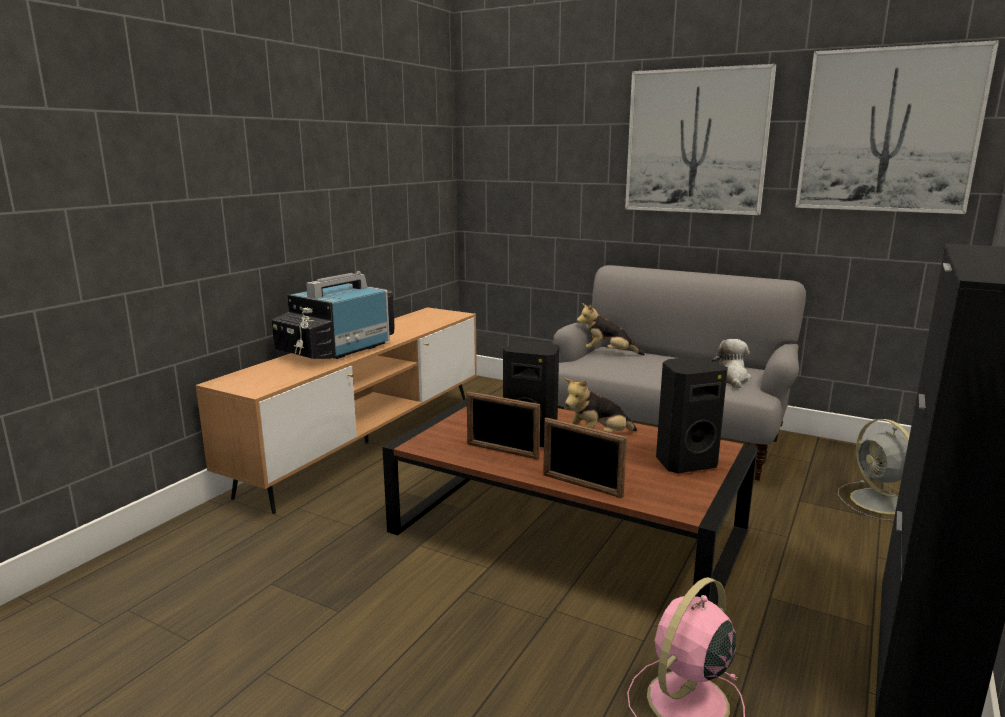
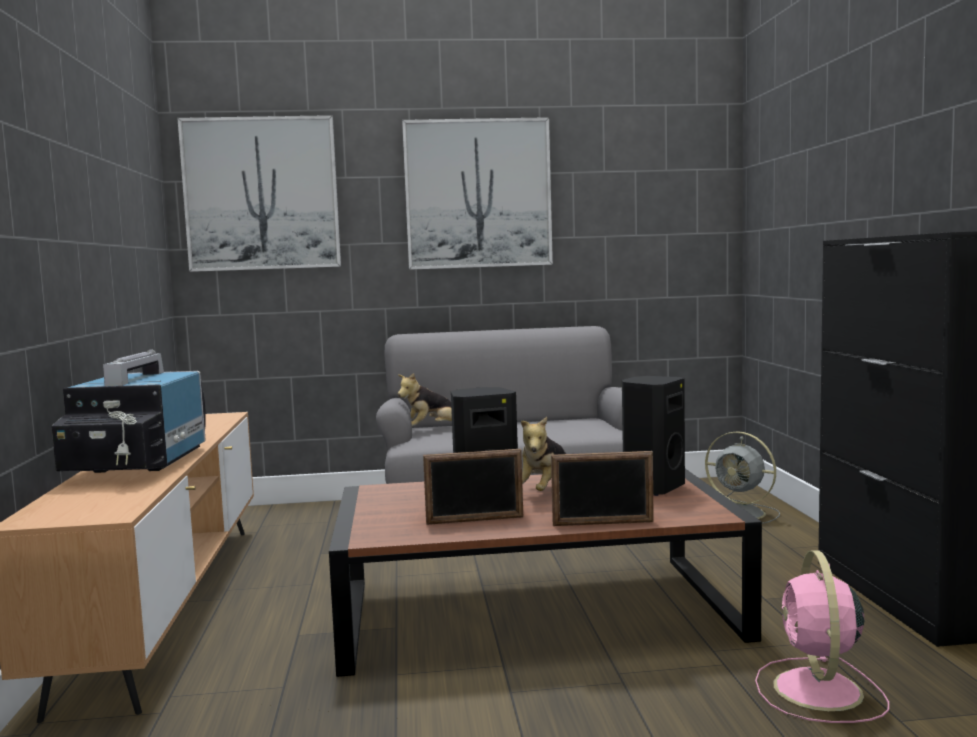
camera: 35 degrees left, 10 degrees down
(732, 379) = (583, 427): plush toy -> none
(888, 131) = (651, 180): picture -> picture (261, 194)

